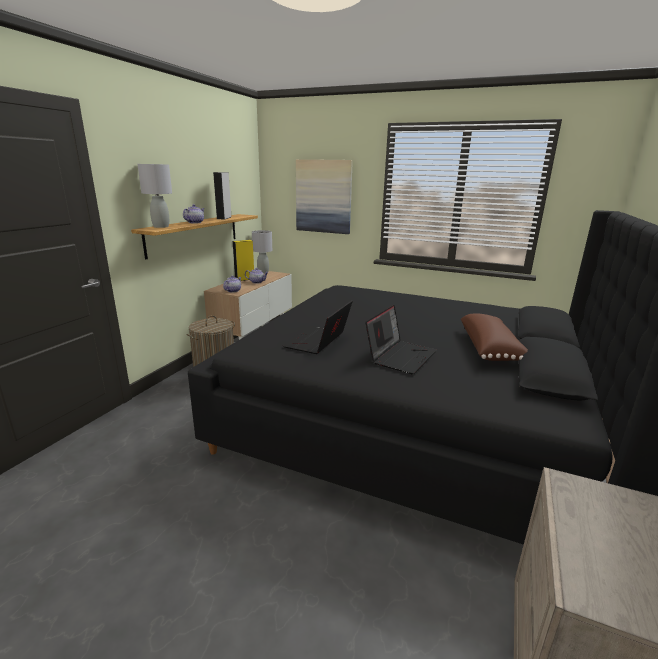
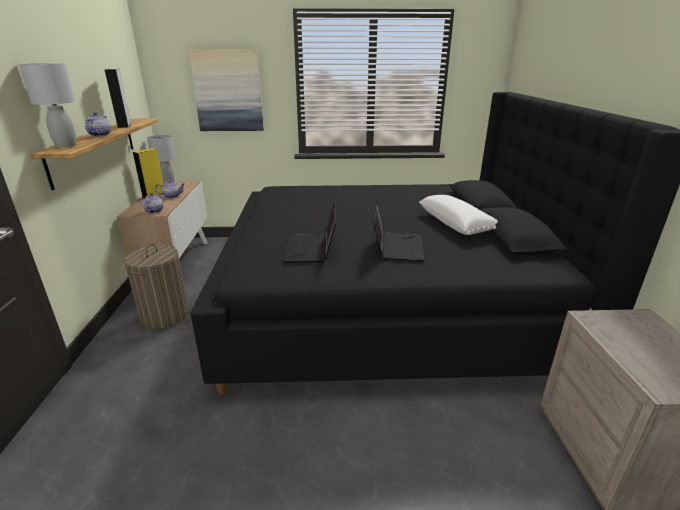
camera: 25 degrees left, 5 degrees up
(491, 349) = (457, 224): brown pillow -> white pillow

